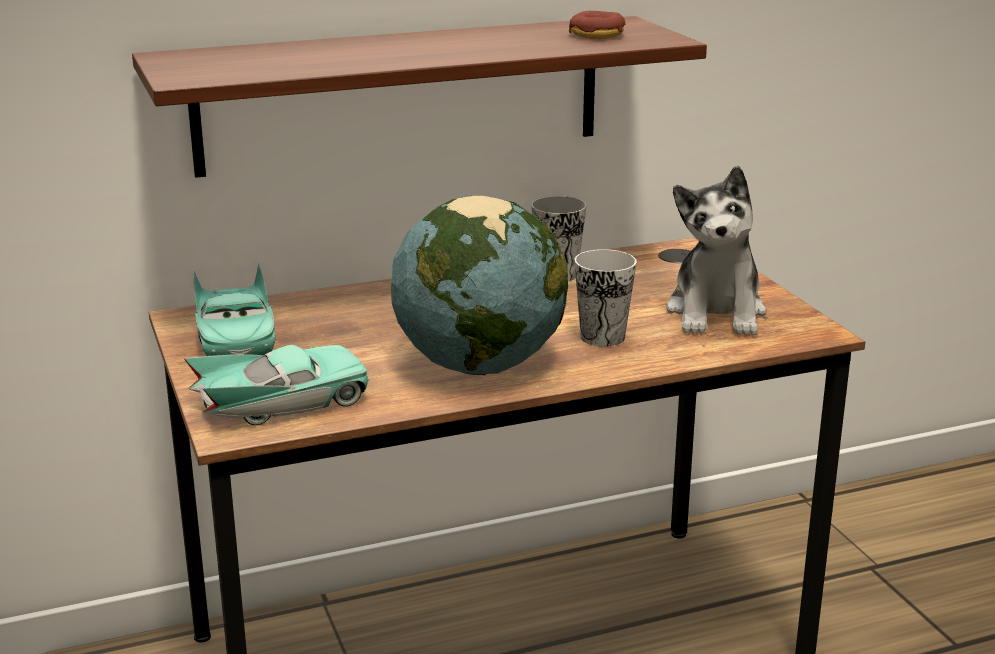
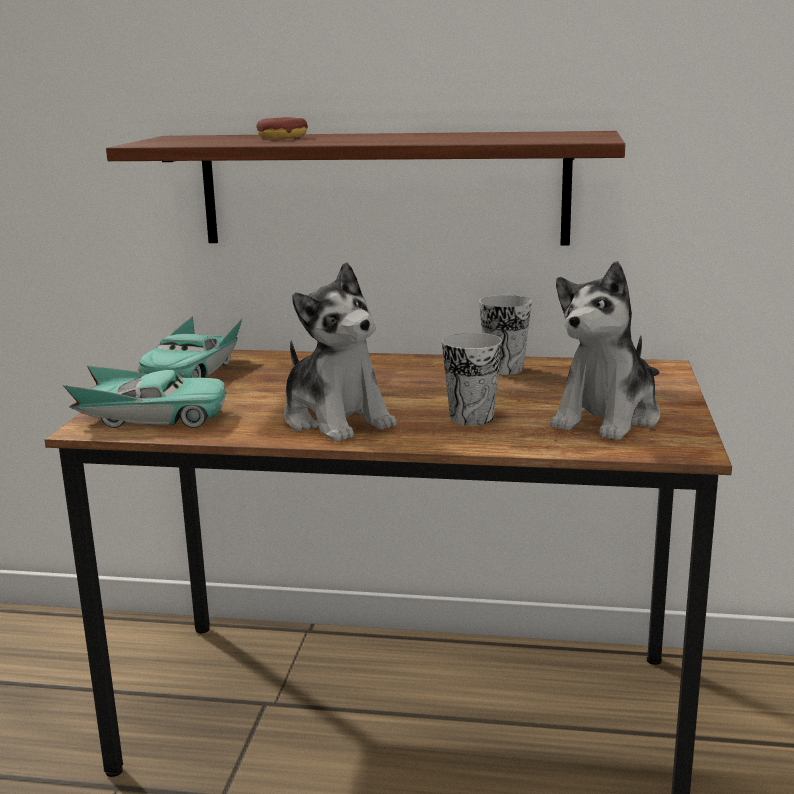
camera: 30 degrees right, 5 degrees down
(479, 365) = (336, 419): globe -> plush toy
(597, 35) = (539, 136): donut -> donut (282, 137)

